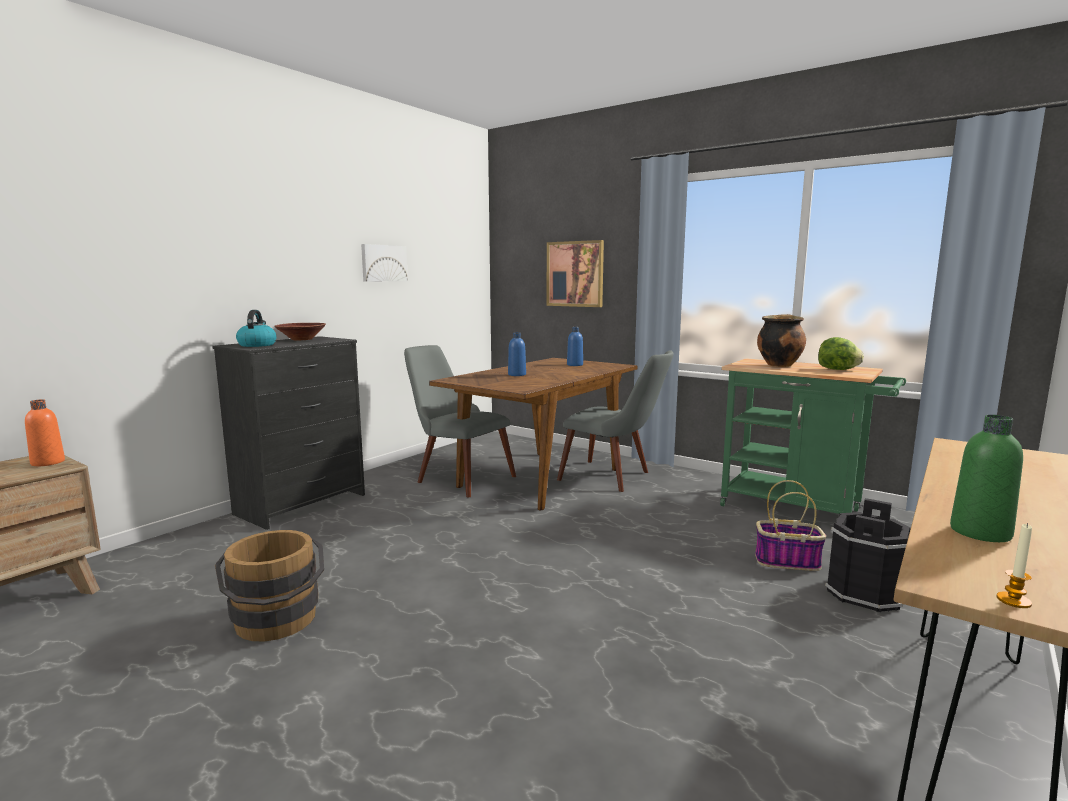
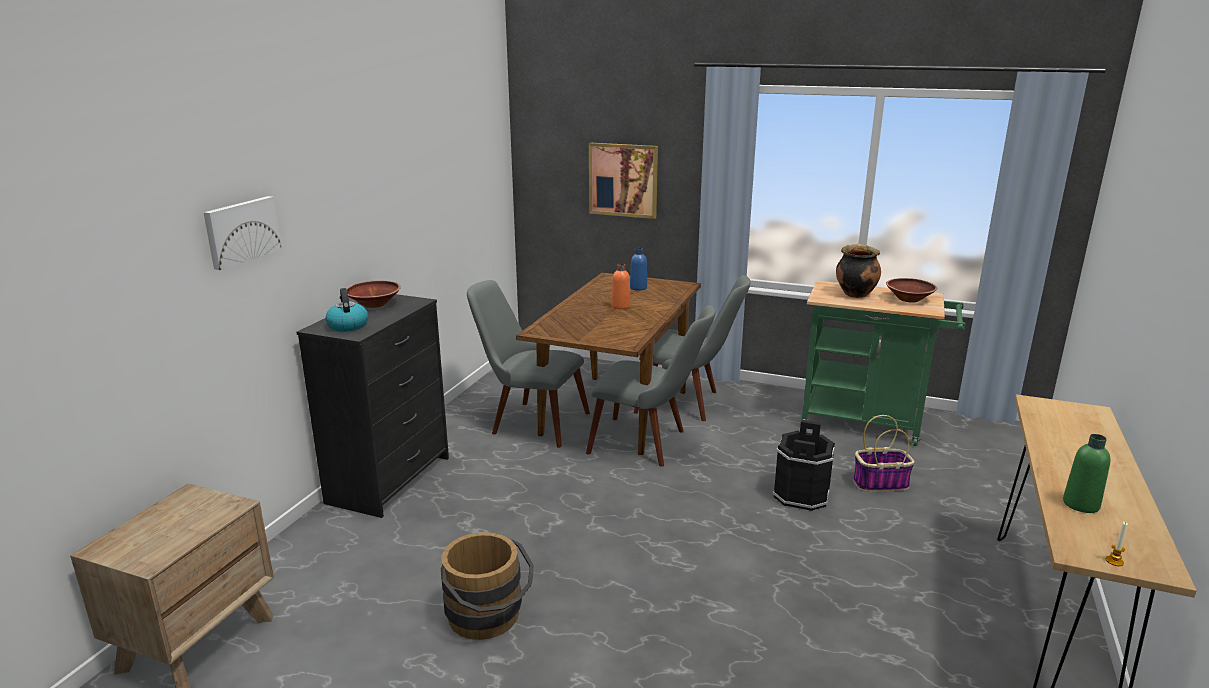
camera: 15 degrees left, 10 degrees up
(48, 462) = (208, 502): orange bottle -> orange bottle (620, 306)
(383, 263) = (425, 191): picture -> picture (241, 231)
(517, 374) = (597, 314): blue bottle -> none
(555, 503) = (650, 443): none -> grey chair
(838, 369) = (909, 299): lettuce -> brown bowl
(865, 593) = (948, 507): black bucket -> black bucket (801, 495)

